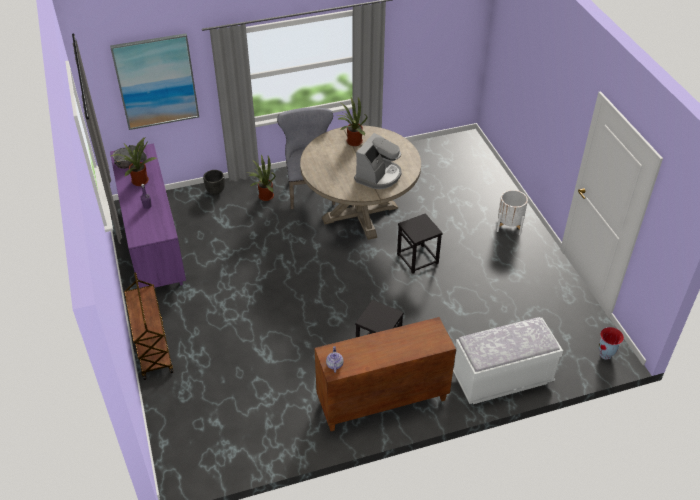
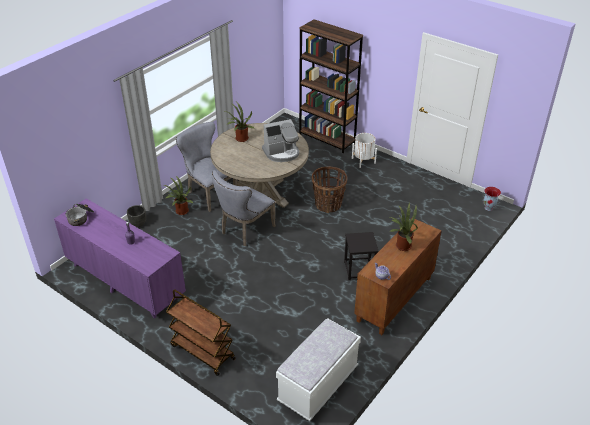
camera: 35 degrees left, 5 degrees down
(139, 180) = (104, 227): potted plant -> potted plant (401, 245)
(156, 82) = (81, 140): picture -> none
(305, 246) = (245, 231): none -> grey chair
(378, 176) = (281, 153): coffee machine -> coffee machine turned 75 degrees clockwise
(418, 259) = (328, 204): black stool -> basket
(493, 181) = (327, 139): none -> brown bookcase
(502, 379) = (449, 249): white bench -> white bench (318, 385)

